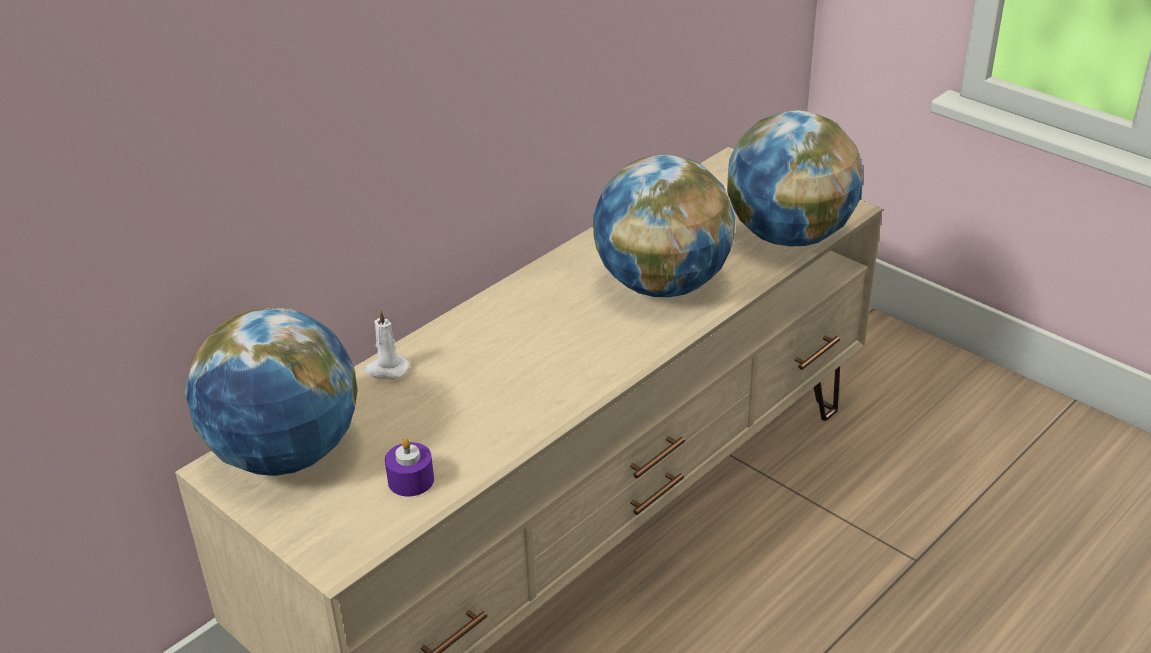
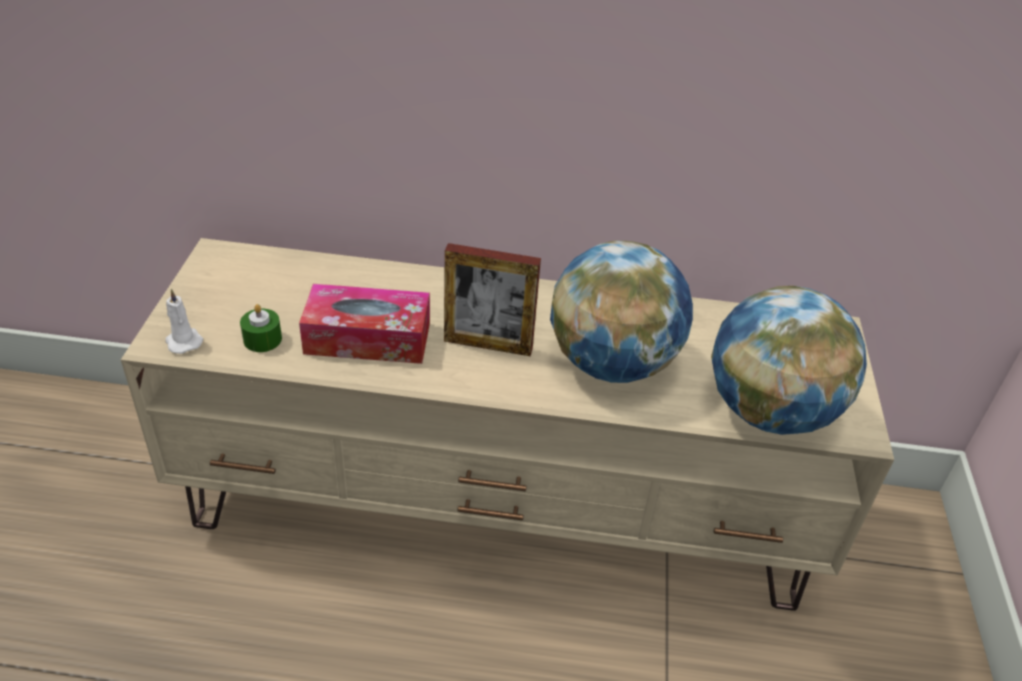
camera: 50 degrees right, 5 degrees up
(286, 454) = (248, 272): globe -> none
(386, 369) = (373, 273): white candle -> white candle (183, 341)
(411, 480) = (262, 339): purple candle -> green candle
(484, 409) = (368, 338): none -> tissue box
(569, 340) = (488, 344): none -> picture frame

